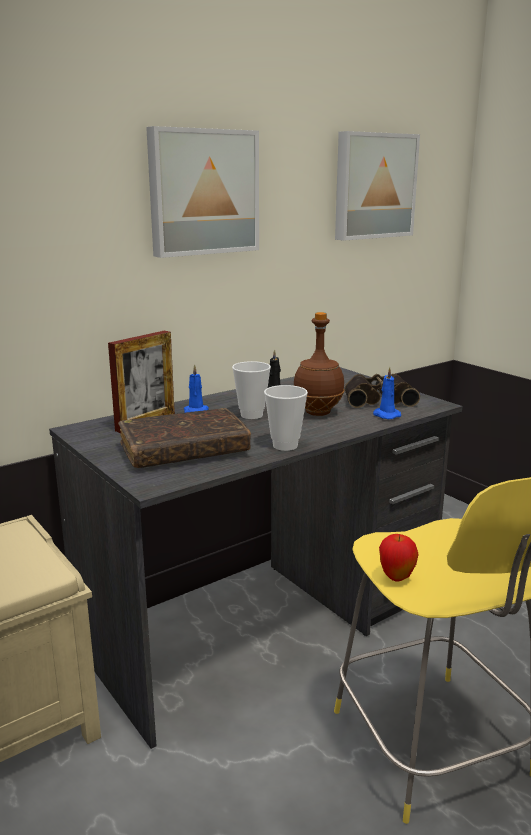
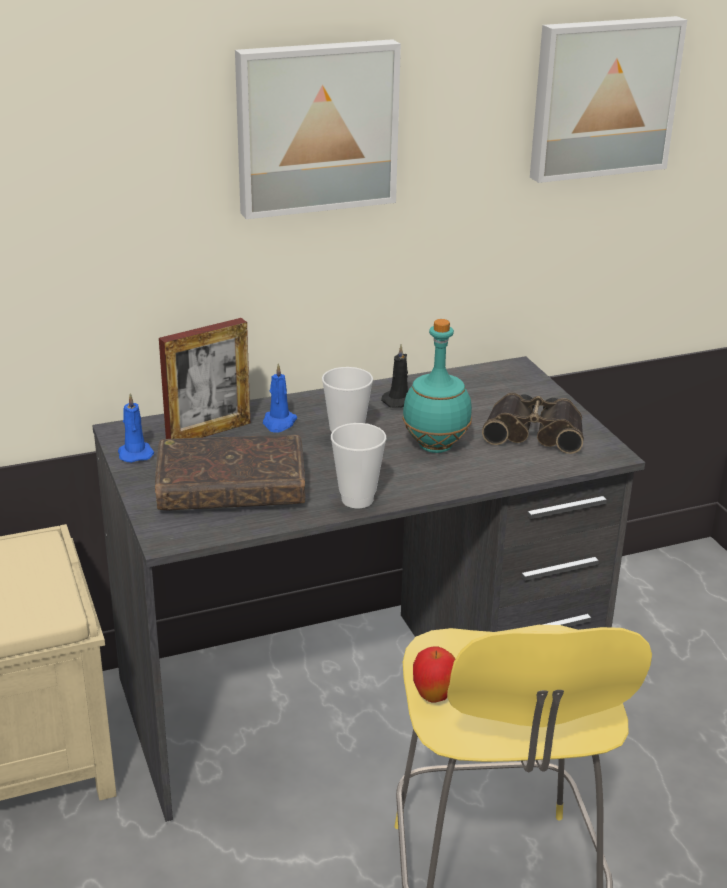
camera: 15 degrees right, 10 degrees up
(317, 412) = (434, 446): brown bottle -> turquoise bottle
(385, 415) = (523, 465): blue candle -> blue candle (135, 453)

